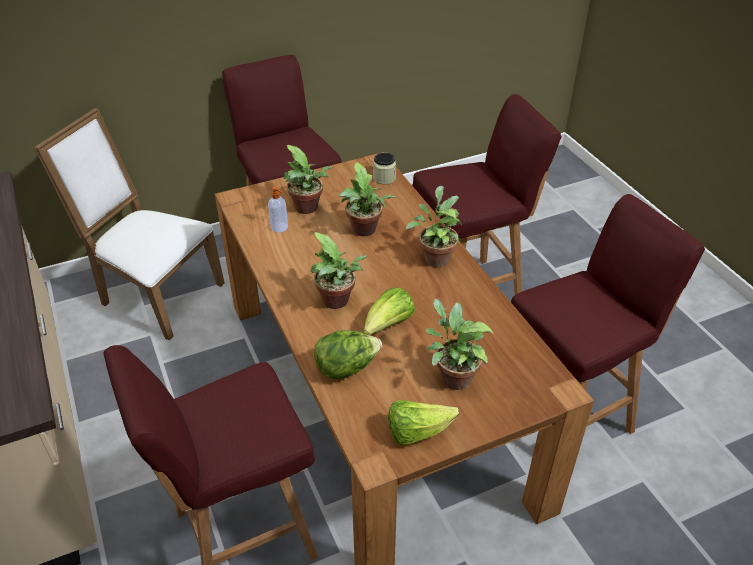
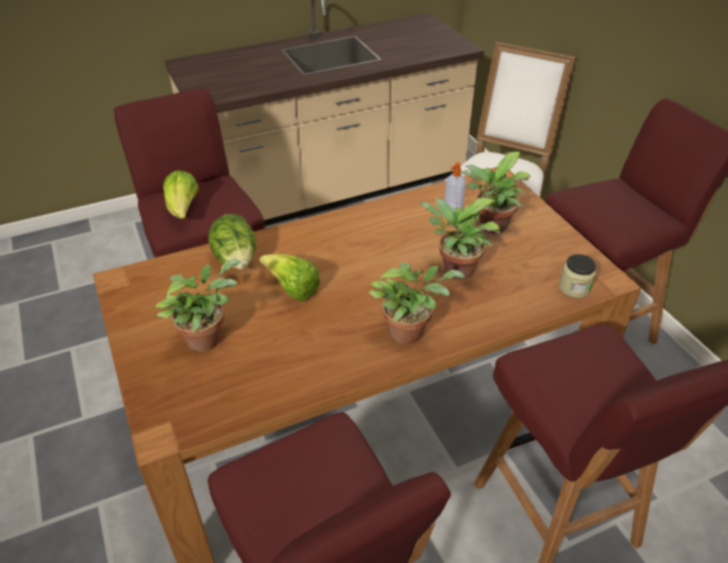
camera: 90 degrees right, 0 degrees up
(338, 302) = (331, 253): potted plant -> none
(417, 432) = (143, 307): lettuce -> lettuce (183, 210)

